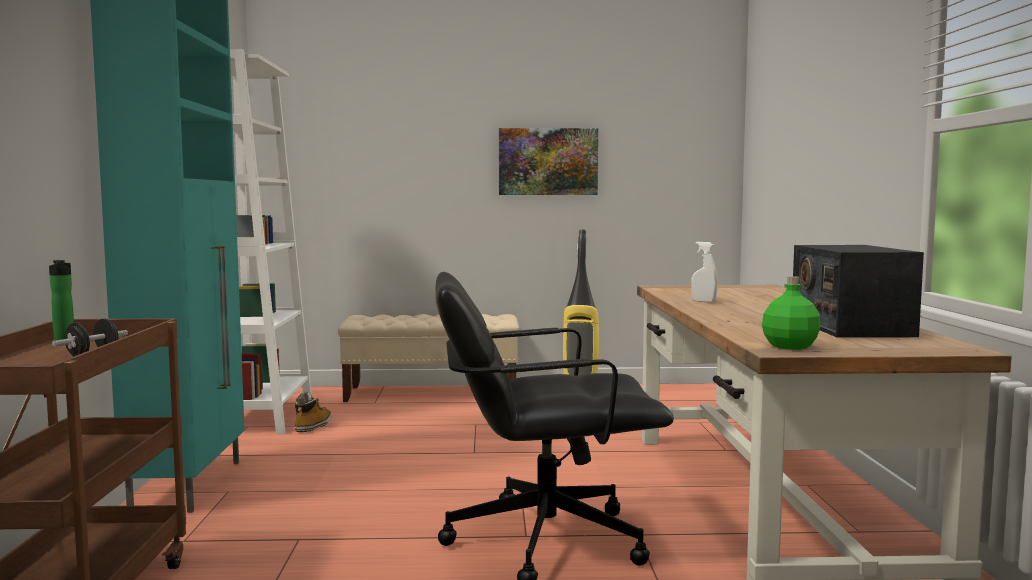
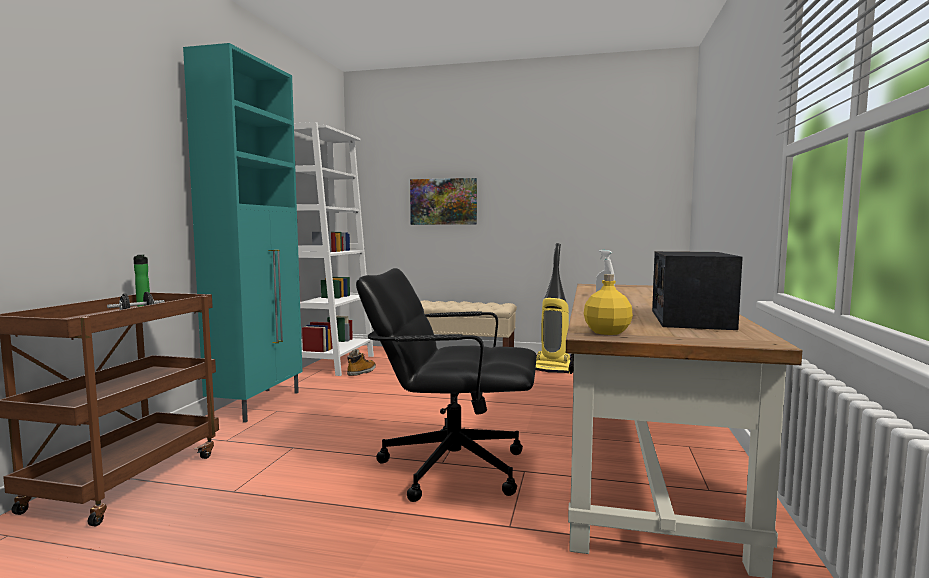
camera: 15 degrees right, 0 degrees up
(548, 162) = (540, 195): picture -> picture (443, 201)
(789, 346) = (606, 332): green bottle -> yellow bottle

